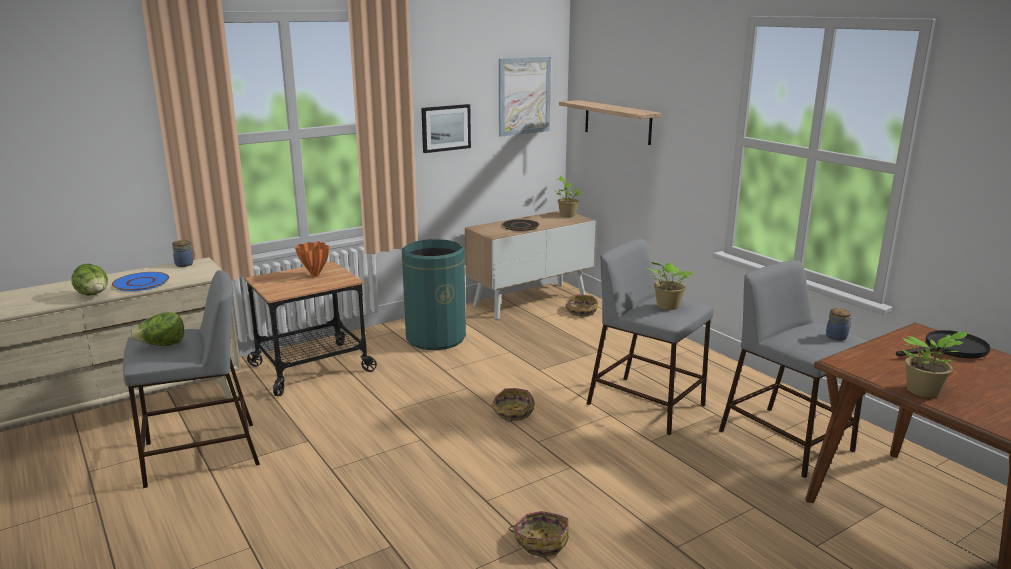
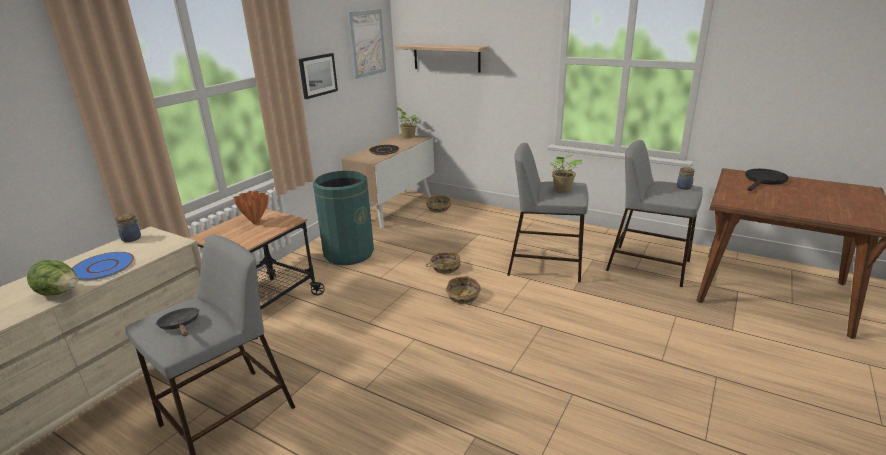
camera: 25 degrees left, 5 degrees up
(161, 346) = (181, 325): lettuce -> black frying pan
(541, 541) = (577, 389): basket -> basket (445, 267)
(924, 392) = (791, 210): potted plant -> none

